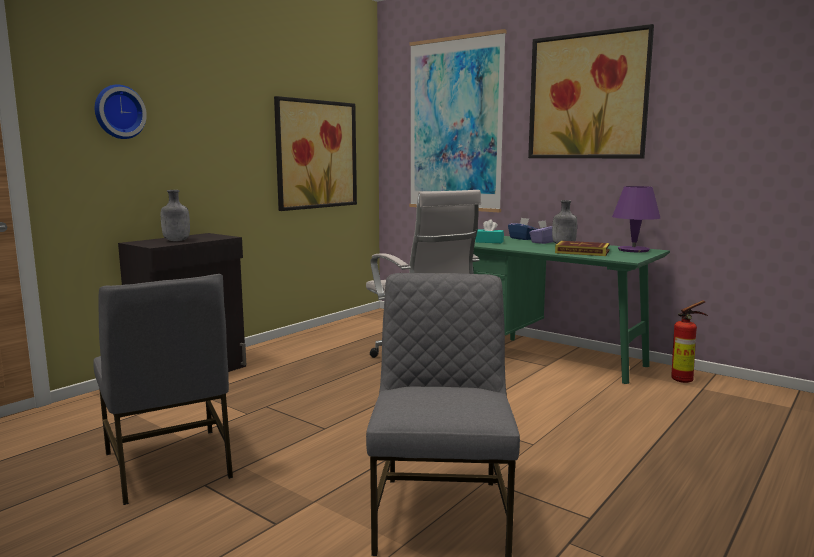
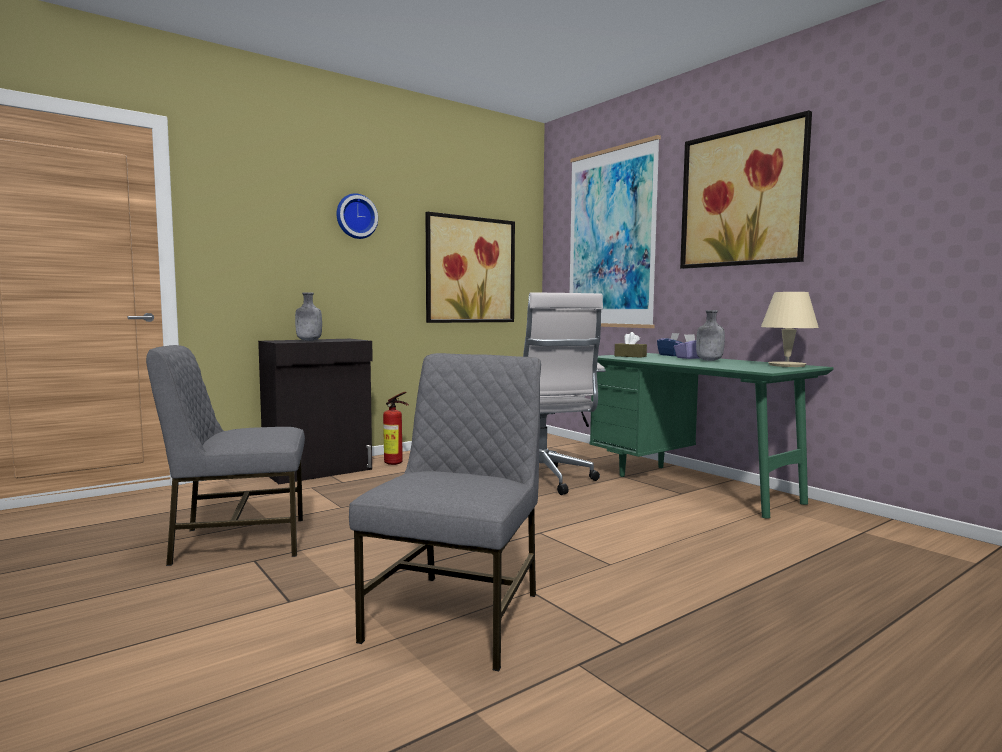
camera: 15 degrees right, 5 degrees down
(118, 112) = (266, 221): wall clock -> wall clock (356, 216)
(169, 465) = (238, 541): grey chair -> grey chair turned 90 degrees clockwise
(489, 242) = (630, 356): turquoise tissue box -> brown tissue box
(582, 252) = (721, 365): book -> none
(633, 250) = (787, 365): purple table lamp -> beige table lamp
(685, 380) = (846, 521): fire extinguisher -> fire extinguisher (396, 463)

